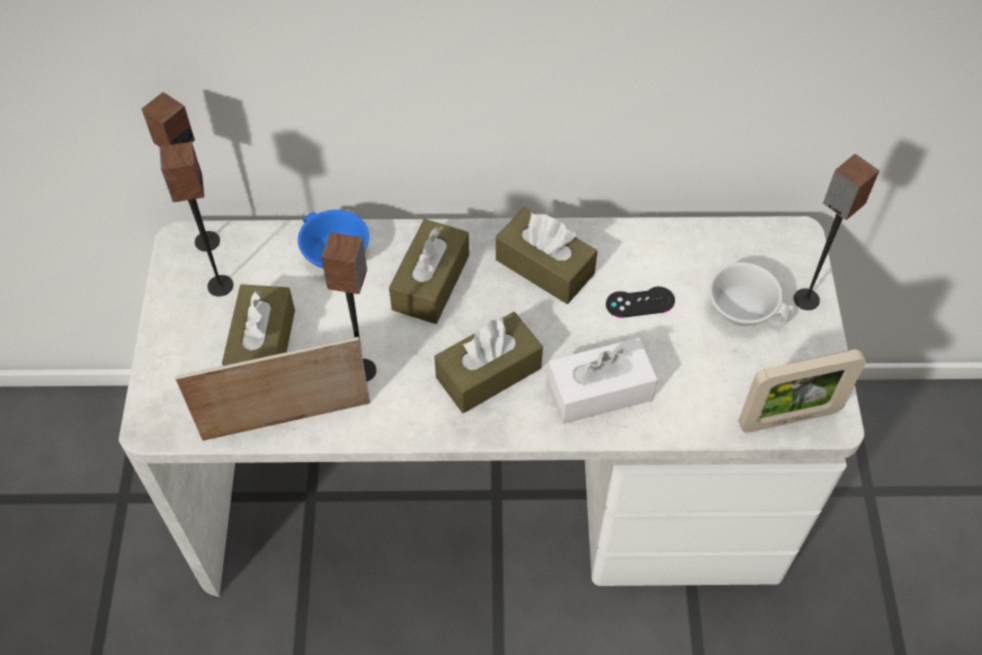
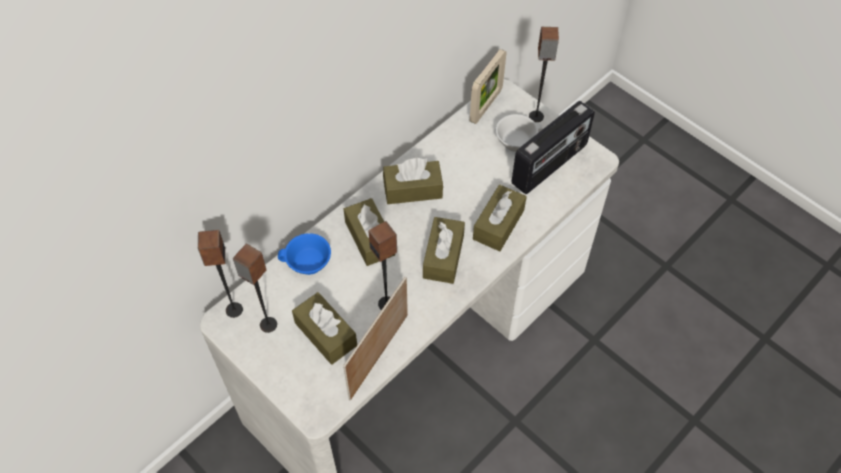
camera: 45 degrees left, 0 degrees up
(599, 391) = (498, 224): white tissue box -> brown tissue box
(640, 302) = (472, 172): black game controller -> none
(753, 374) = (550, 165): none -> radio
(788, 418) = (583, 172): picture frame -> picture frame (486, 106)

